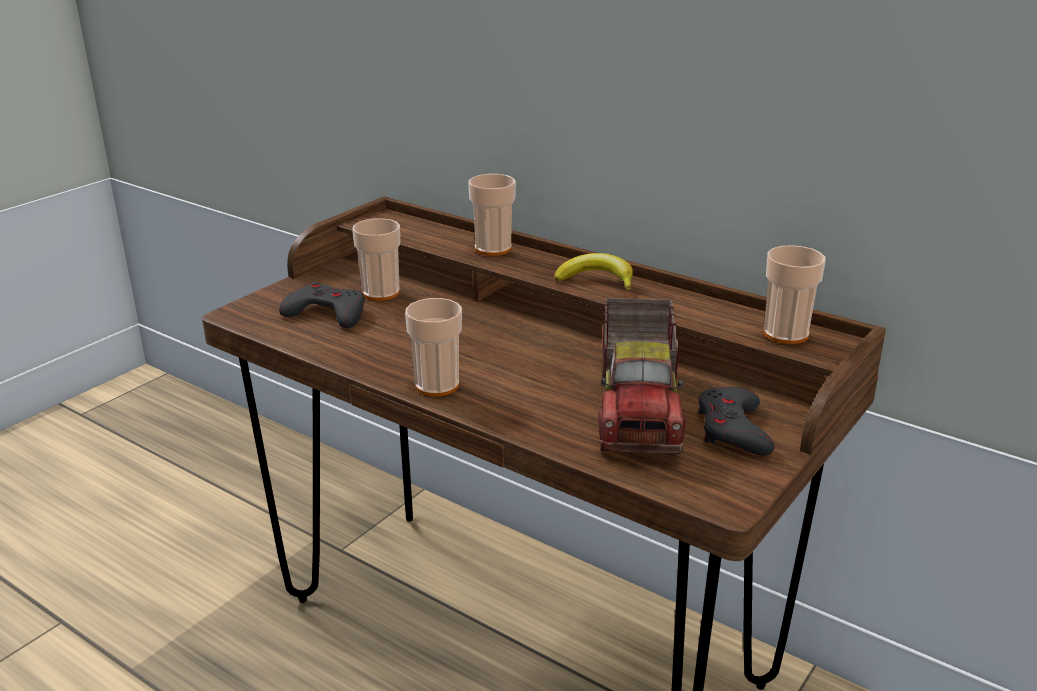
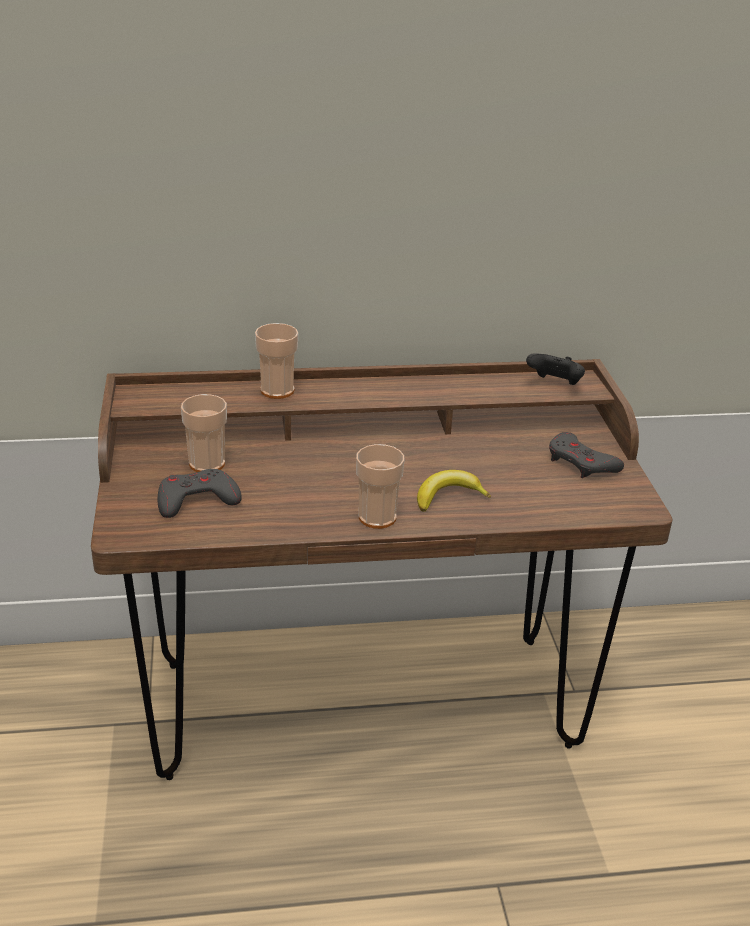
camera: 45 degrees left, 5 degrees up
(597, 280) = (391, 389): banana -> banana (448, 497)
(639, 408) = (517, 473): toy truck -> none
(786, 334) = (554, 384): cup -> black game controller

